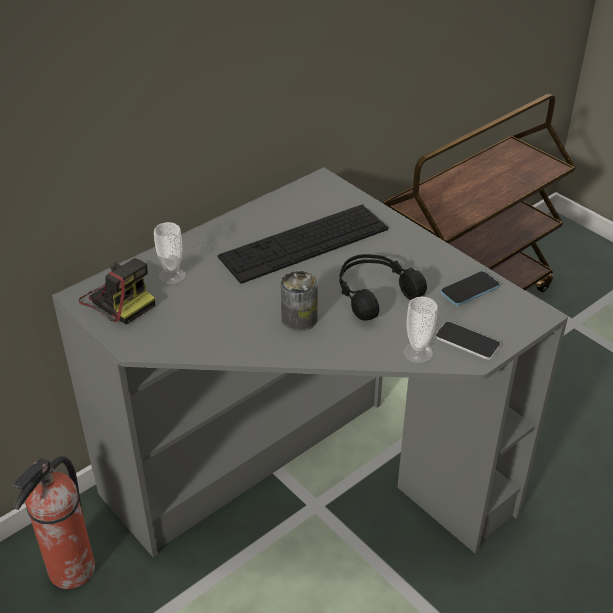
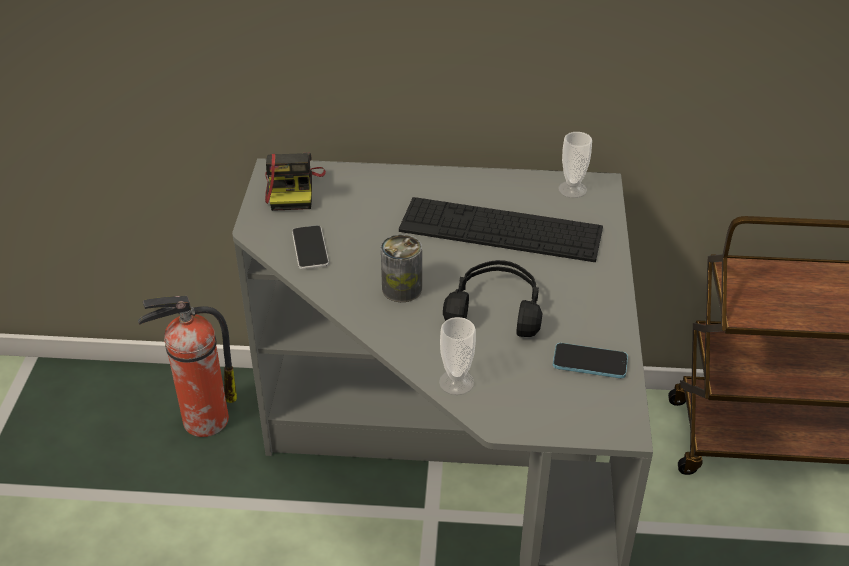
camera: 45 degrees right, 0 degrees up
(172, 275) = (357, 193): cup -> cup (572, 189)
(467, 341) = (515, 404): phone -> phone (310, 248)

